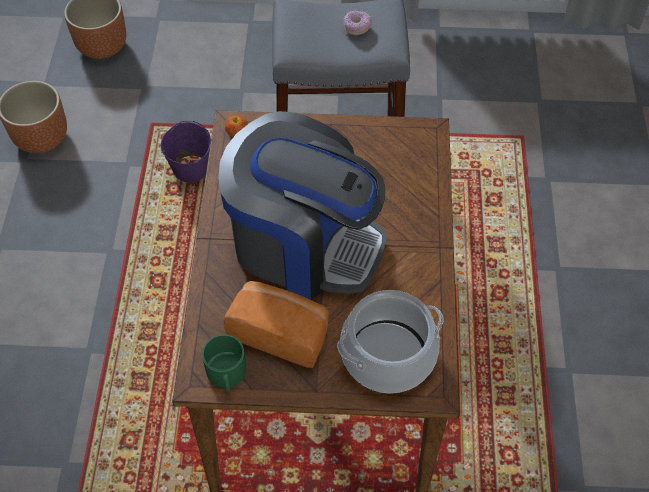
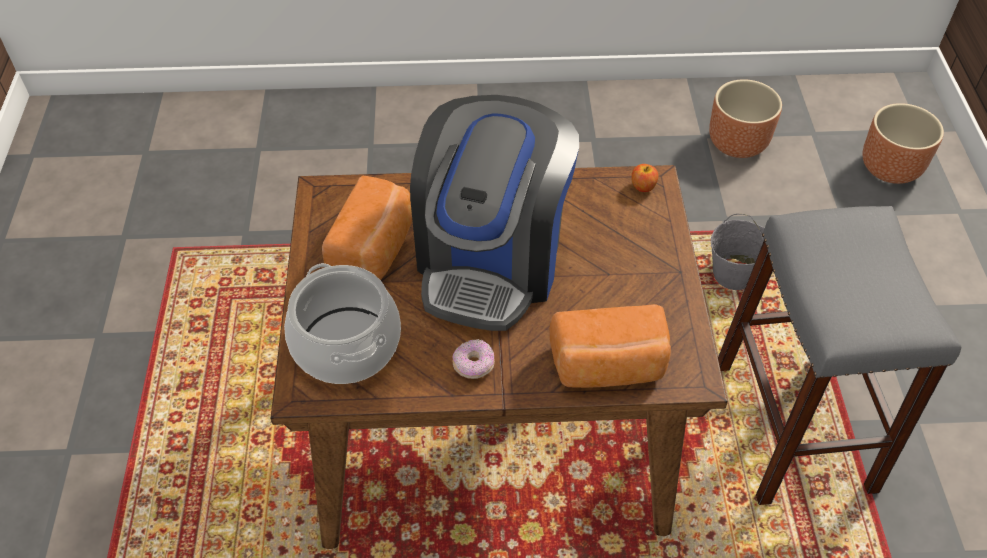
camera: 85 degrees right, 5 degrees down
(191, 169) = (734, 275): purple bucket -> grey bucket
(226, 374) = (325, 211): green mug -> none
(357, 27) = (872, 293): donut -> donut (474, 365)
(418, 179) = (608, 367): none -> bread

